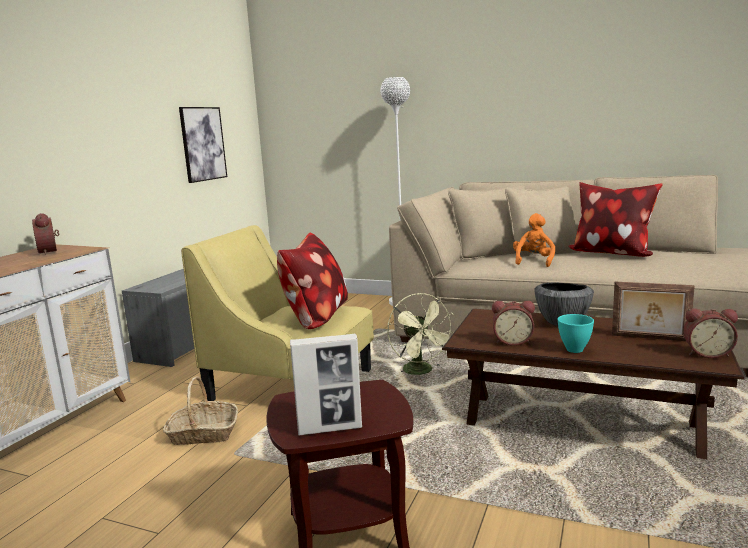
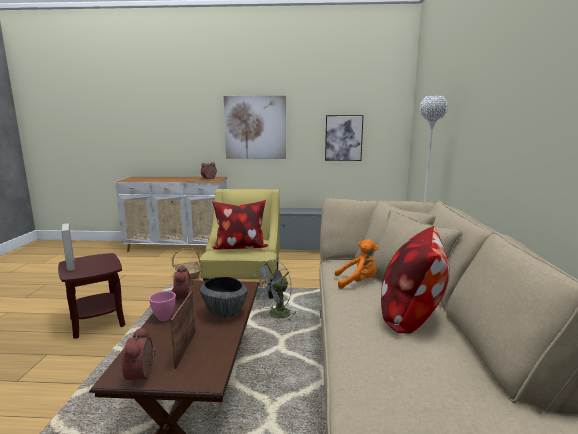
camera: 70 degrees right, 0 degrees up
(84, 132) = (255, 127): none -> picture
(422, 372) = (276, 316): green fan -> grey fan
(575, 350) = (164, 318): turquoise bowl -> pink bowl

